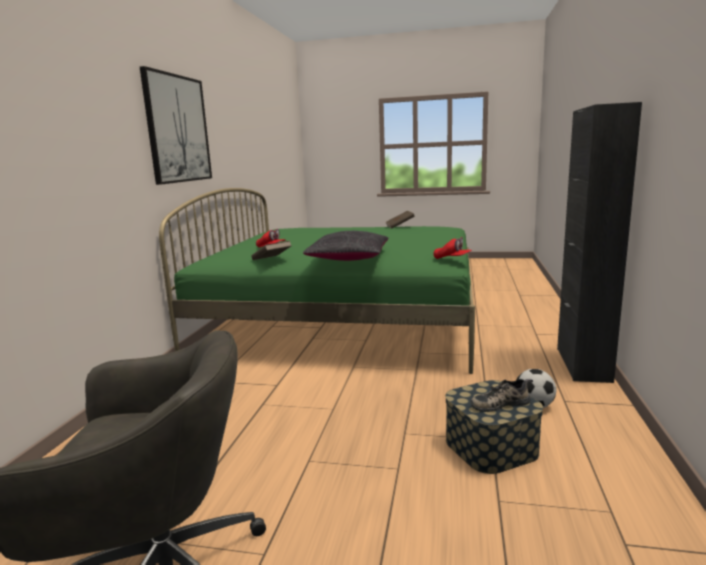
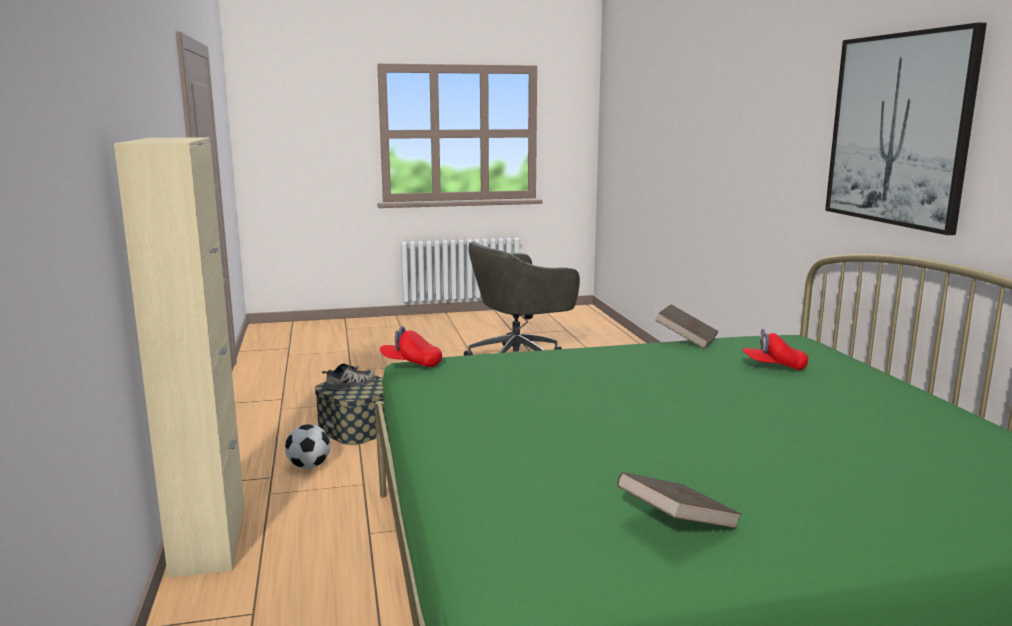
camera: 155 degrees right, 0 degrees up
(348, 259) = (575, 352): black pillow -> none
(583, 364) = (209, 539): black cabinet -> beige cabinet

